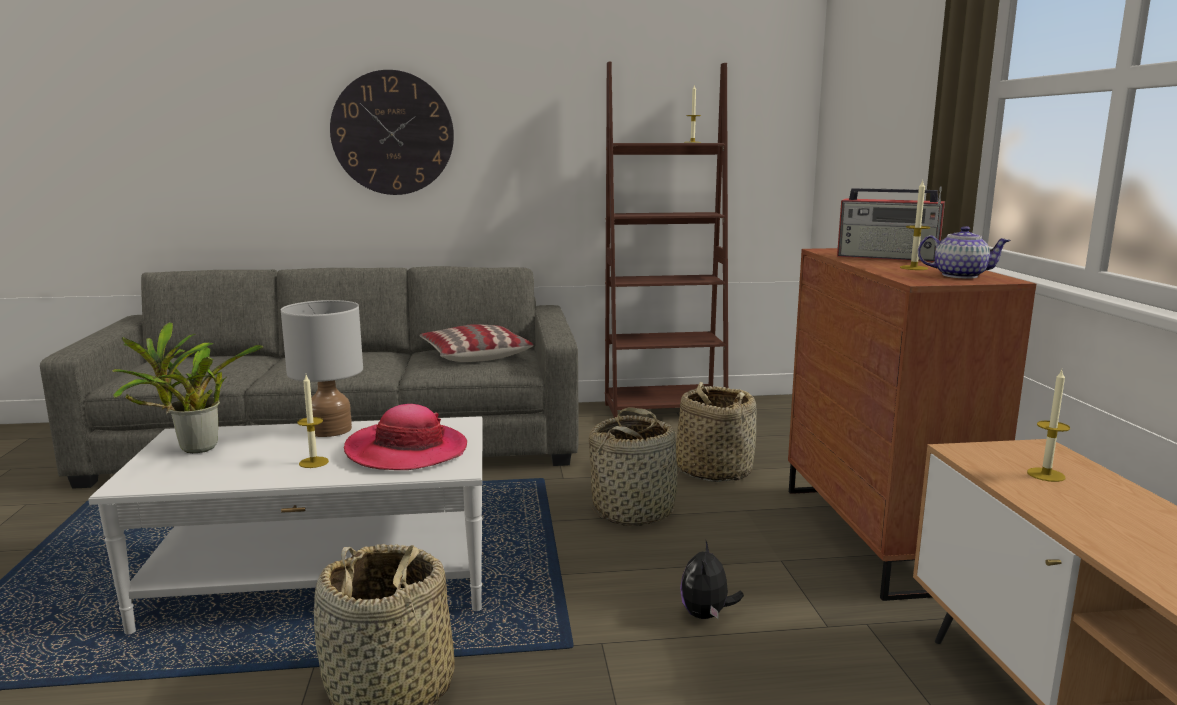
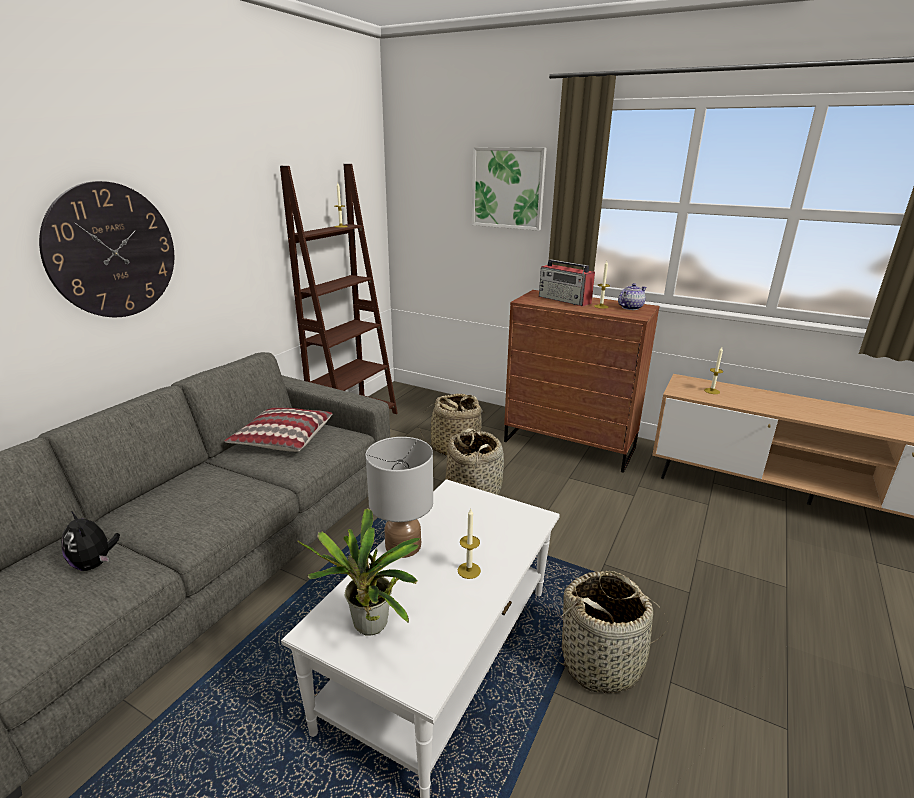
camera: 55 degrees left, 10 degrees up
(406, 451) = (485, 525): hat -> none
(706, 615) = (602, 521): plush toy -> plush toy (95, 564)
(889, 257) = (565, 300): radio -> radio turned 75 degrees clockwise
(915, 82) = (508, 188): none -> picture

